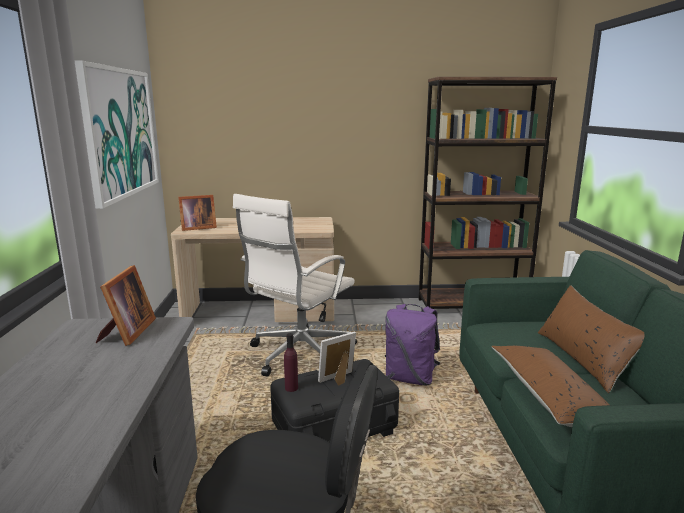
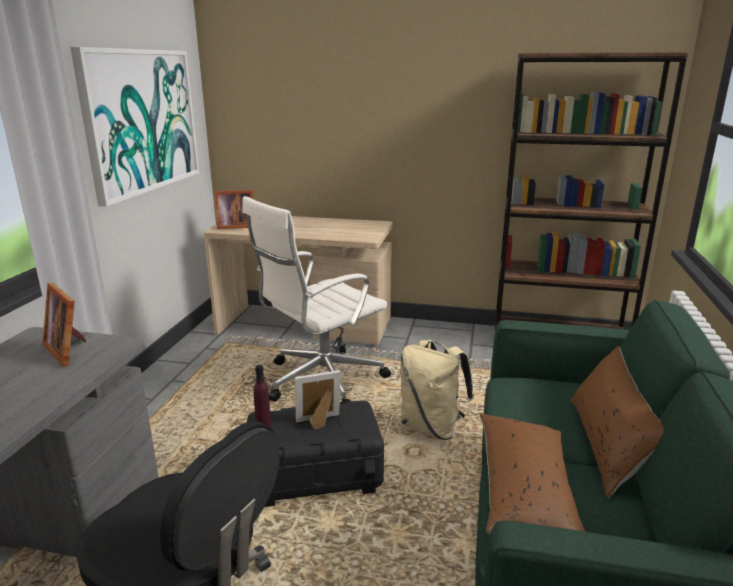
camera: 15 degrees right, 5 degrees up
(127, 333) = (69, 350): picture frame -> picture frame turned 120 degrees clockwise
(410, 378) = (432, 427): purple backpack -> beige backpack

